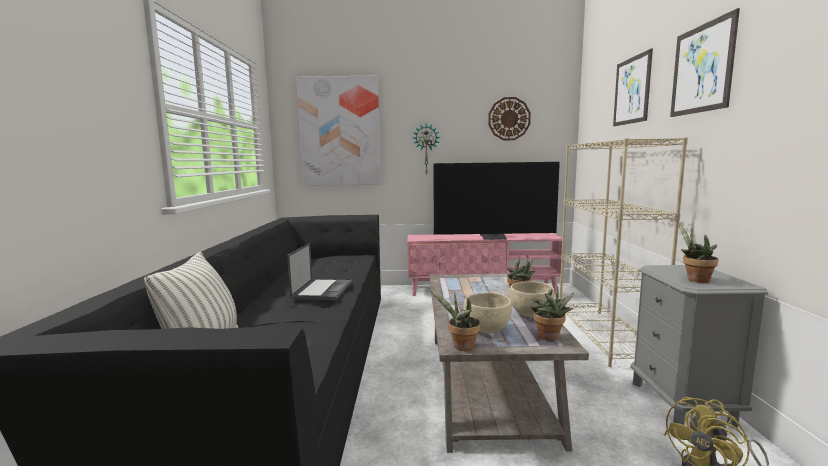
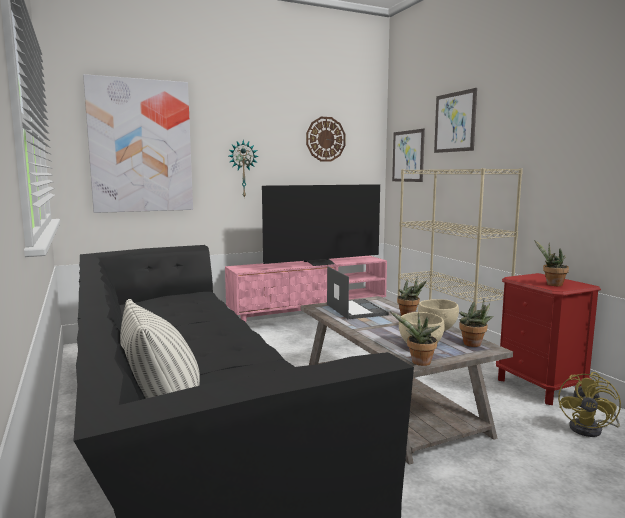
camera: 25 degrees left, 0 degrees up
(322, 290) = (213, 333): laptop -> laptop (355, 309)
(682, 403) = (539, 387): grey nightstand -> red nightstand
(702, 69) = (530, 112): picture -> picture (408, 156)

